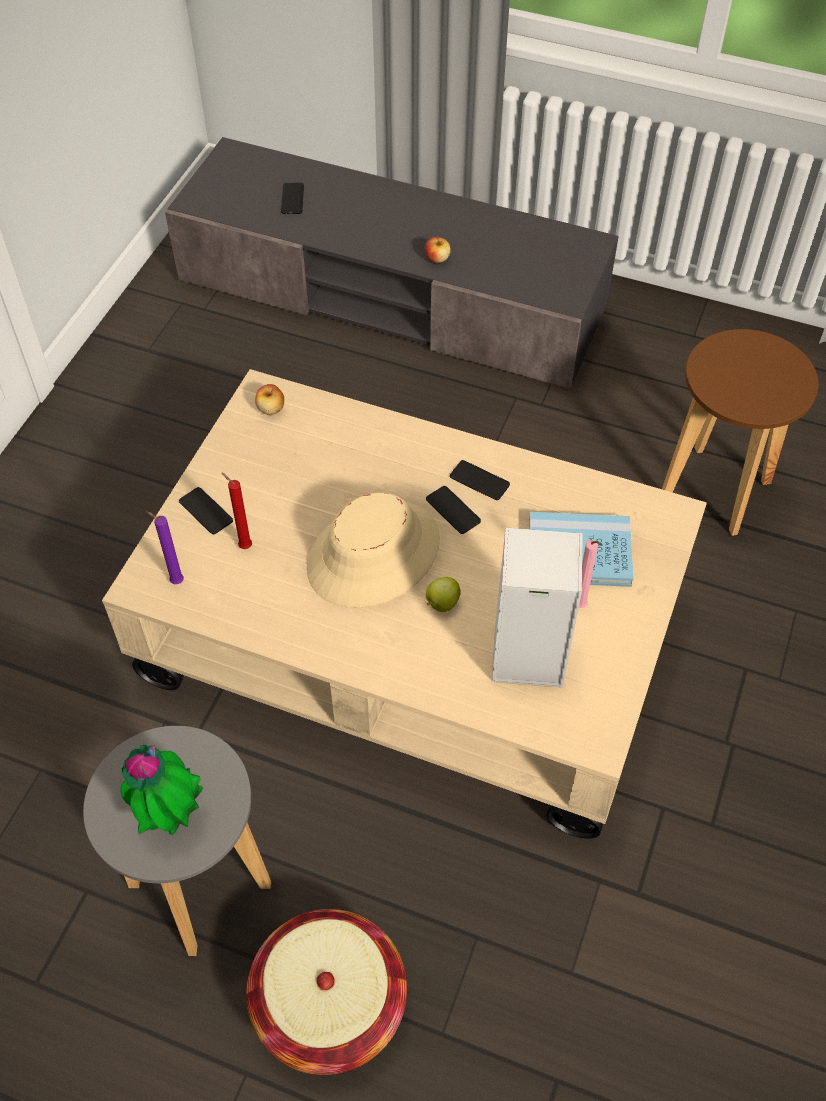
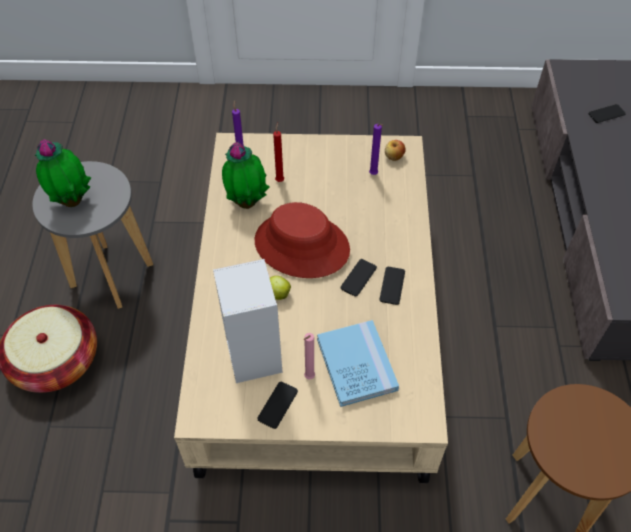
camera: 70 degrees right, 0 degrees up
(206, 511) = (298, 154): phone -> phone (277, 405)
(264, 596) = (247, 202): none -> potted plant
(291, 440) = (374, 175): none -> purple candle
(374, 555) = (301, 246): beige hat -> red hat
(437, 259) = (609, 210): apple -> none

